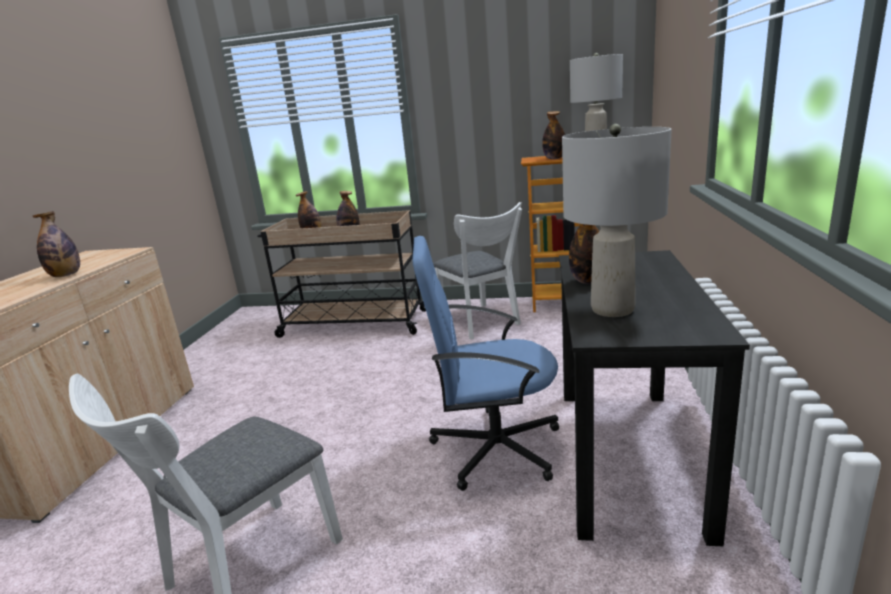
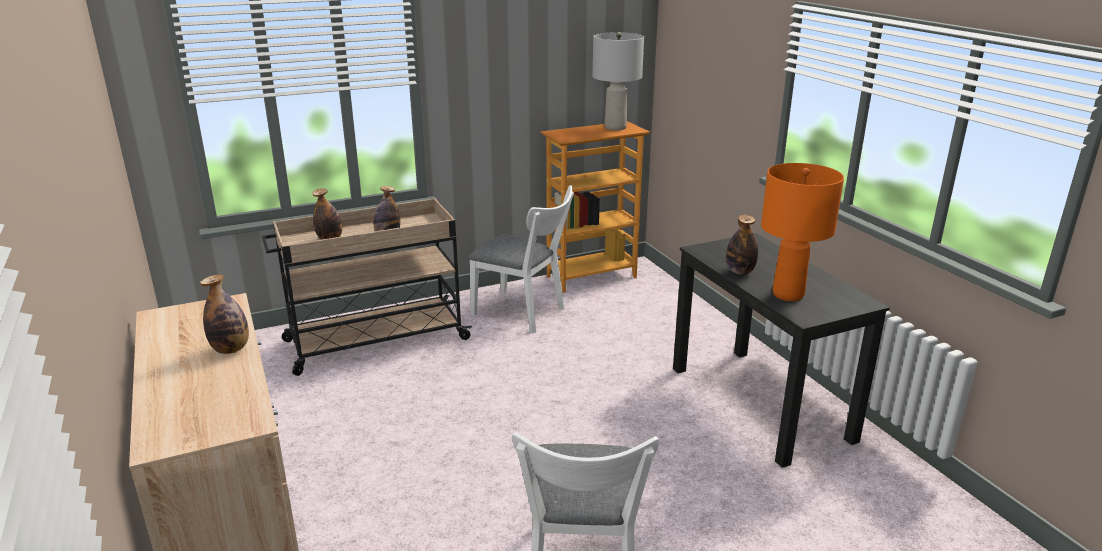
camera: 35 degrees left, 5 degrees up
(494, 448) = (664, 425): blue office chair -> none
(554, 158) = (584, 135): bottle -> none
(611, 309) = (787, 294): grey table lamp -> orange table lamp

